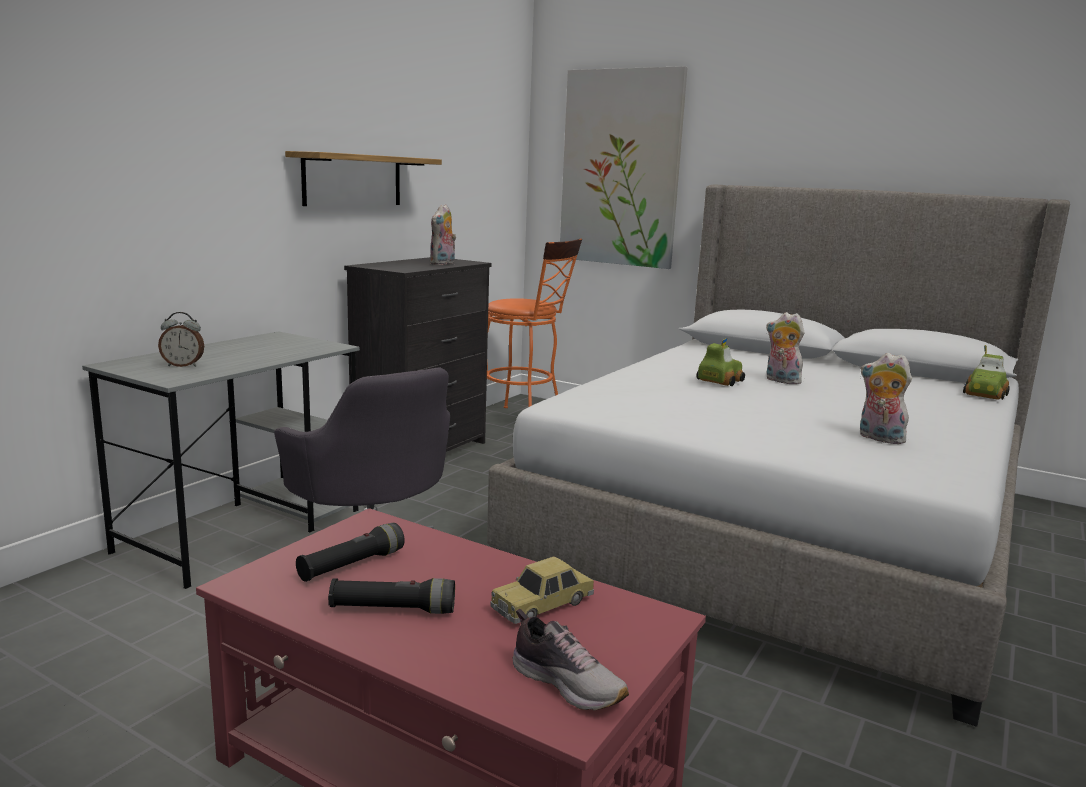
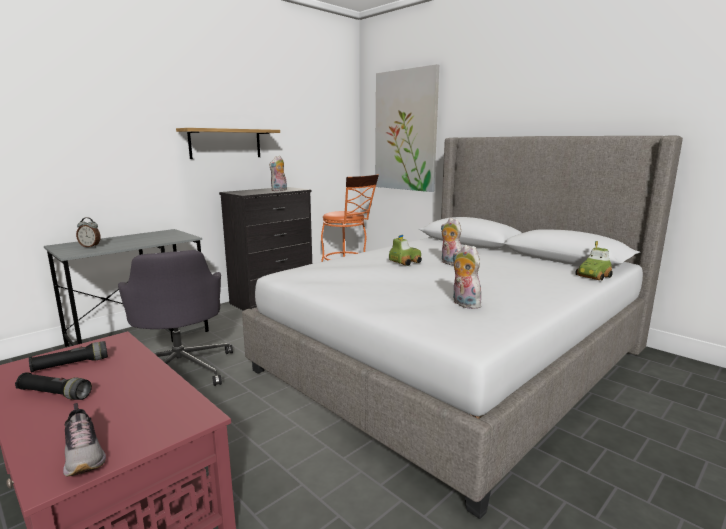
camera: 15 degrees right, 0 degrees up
(543, 605) = (140, 400): toy car -> none

